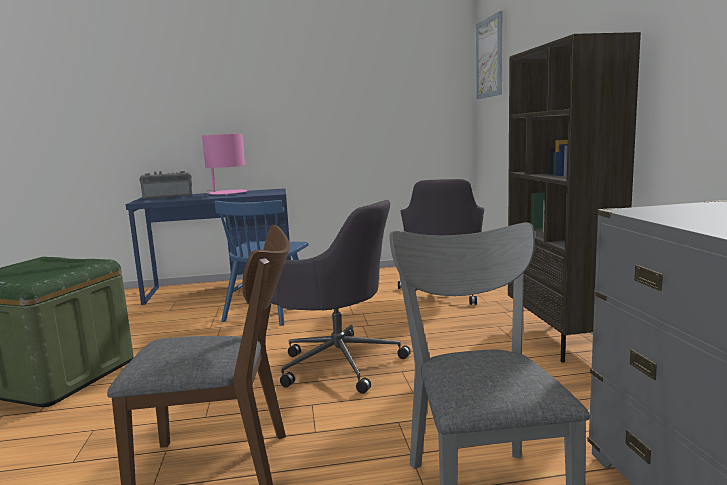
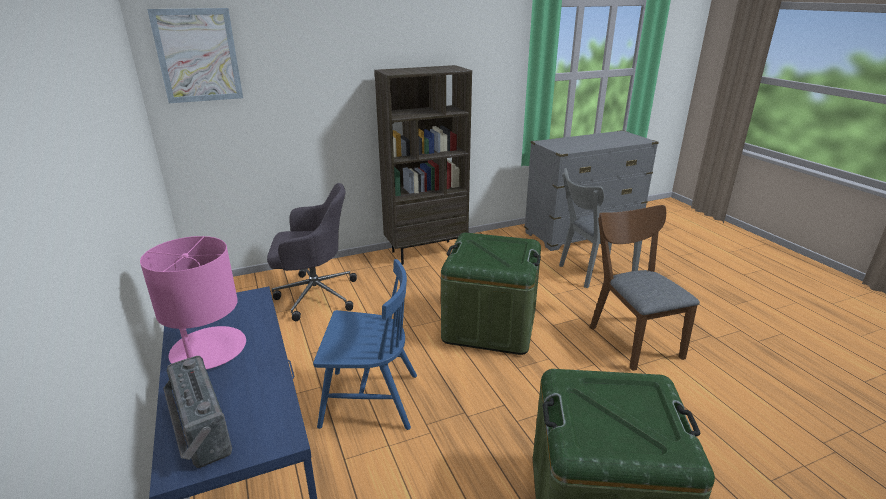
camera: 105 degrees left, 15 degrees up
(338, 363) = (490, 326): grey office chair -> green storage box

